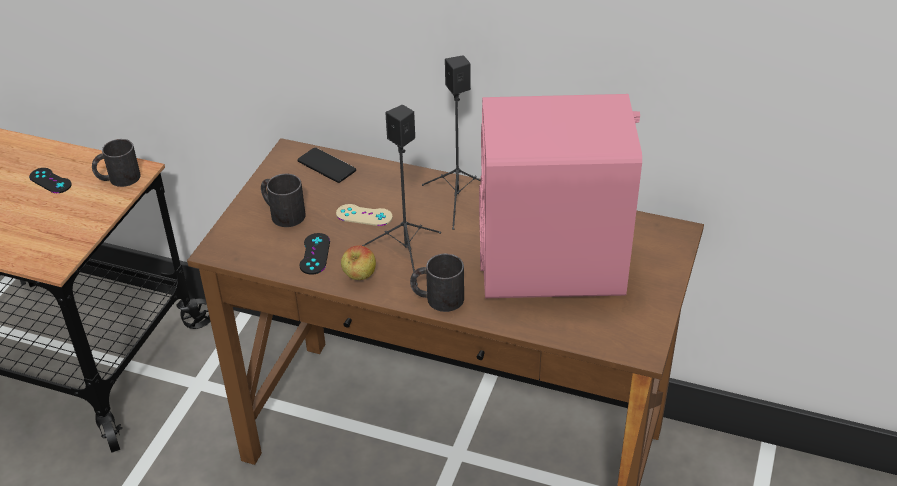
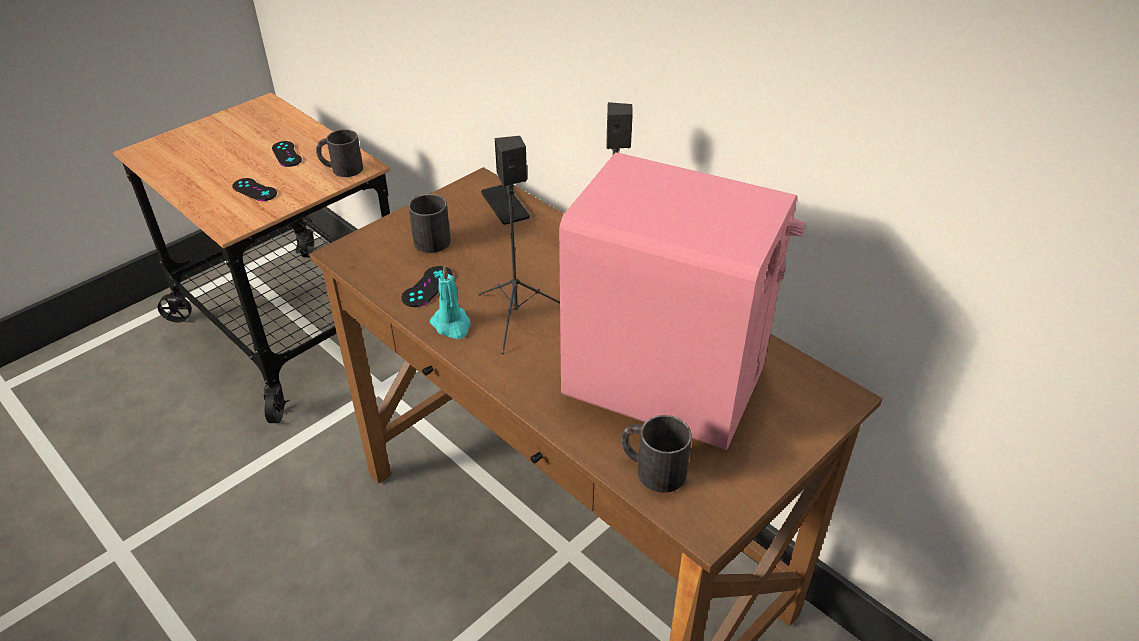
camera: 25 degrees right, 0 degrees up
(48, 224) = (254, 190): none -> black game controller
(359, 277) = (452, 325): apple -> turquoise candle
(364, 215) = (504, 264): beige game controller -> none
(437, 298) = (513, 376): black mug -> black mug (651, 468)

